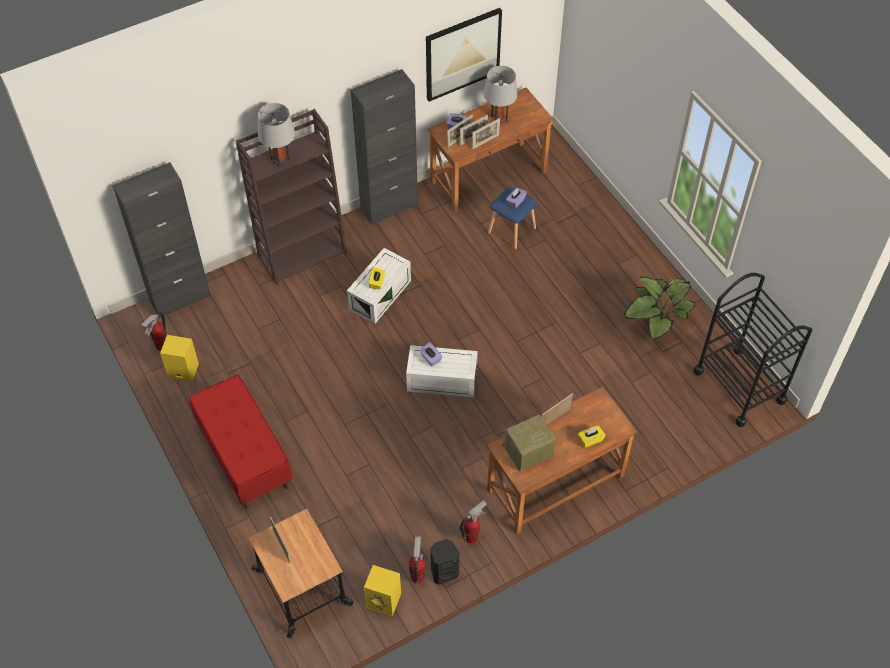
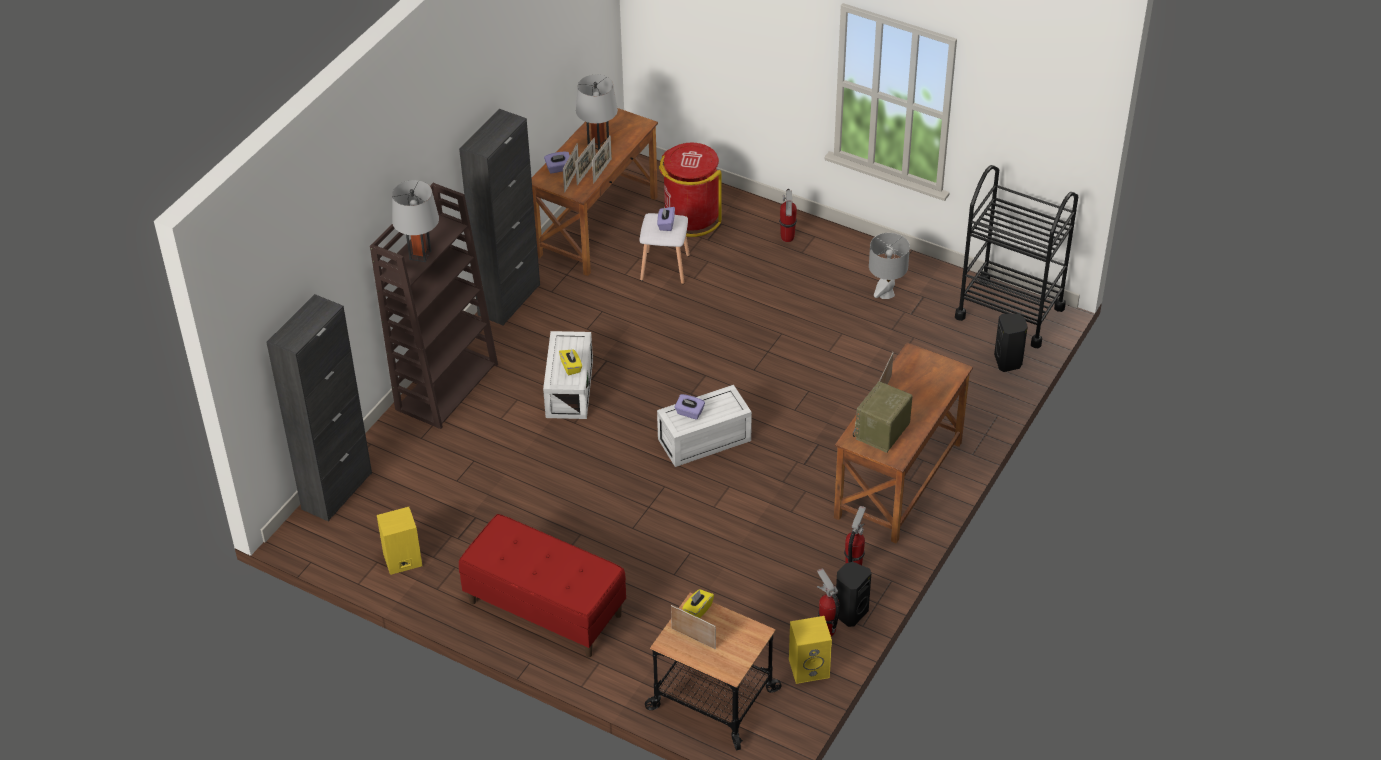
camera: 30 degrees left, 10 degrees down
(161, 347) = (356, 548): fire extinguisher -> fire extinguisher (787, 238)
(462, 54) = (545, 75): picture -> none
(511, 231) = (665, 268): blue stool -> white stool
(558, 199) = (690, 217): none -> red trash can
(590, 439) = (933, 393): yellow tissue box -> yellow tissue box (698, 610)
(656, 326) = (886, 294): potted plant -> grey table lamp
(708, 427) = (1008, 362): none -> black speaker

